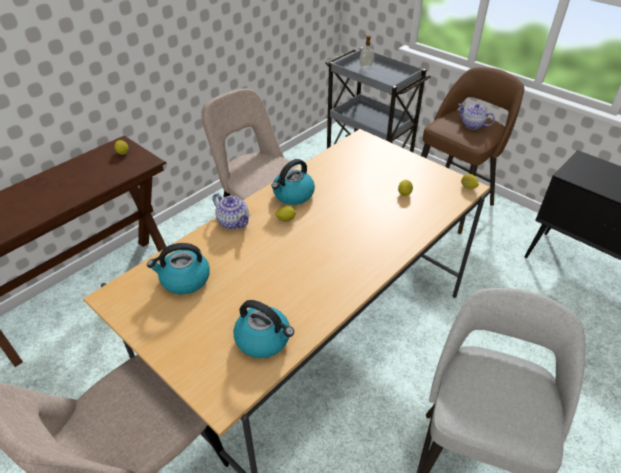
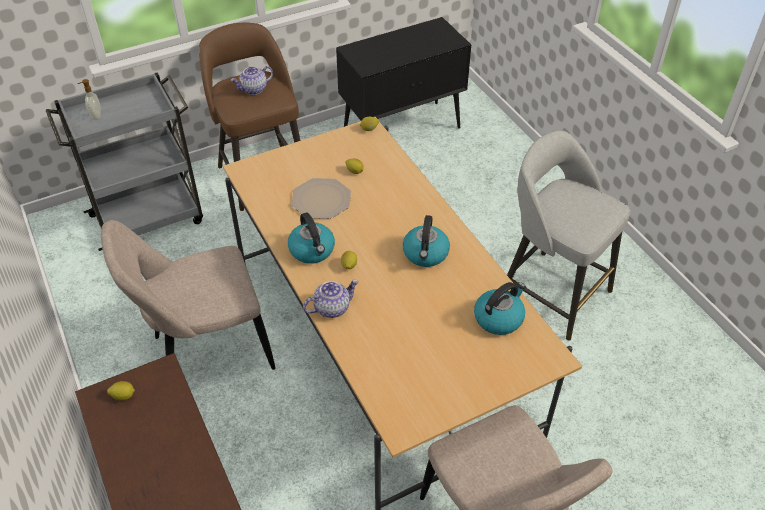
camera: 70 degrees left, 5 degrees up
(184, 280) = (402, 363): kettle -> kettle (425, 254)
(355, 184) = (321, 199): none -> plate

